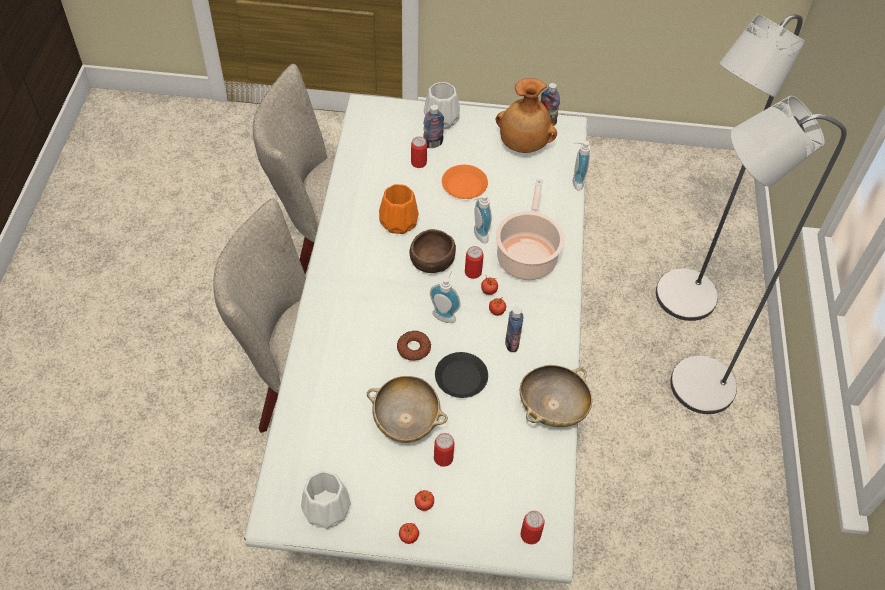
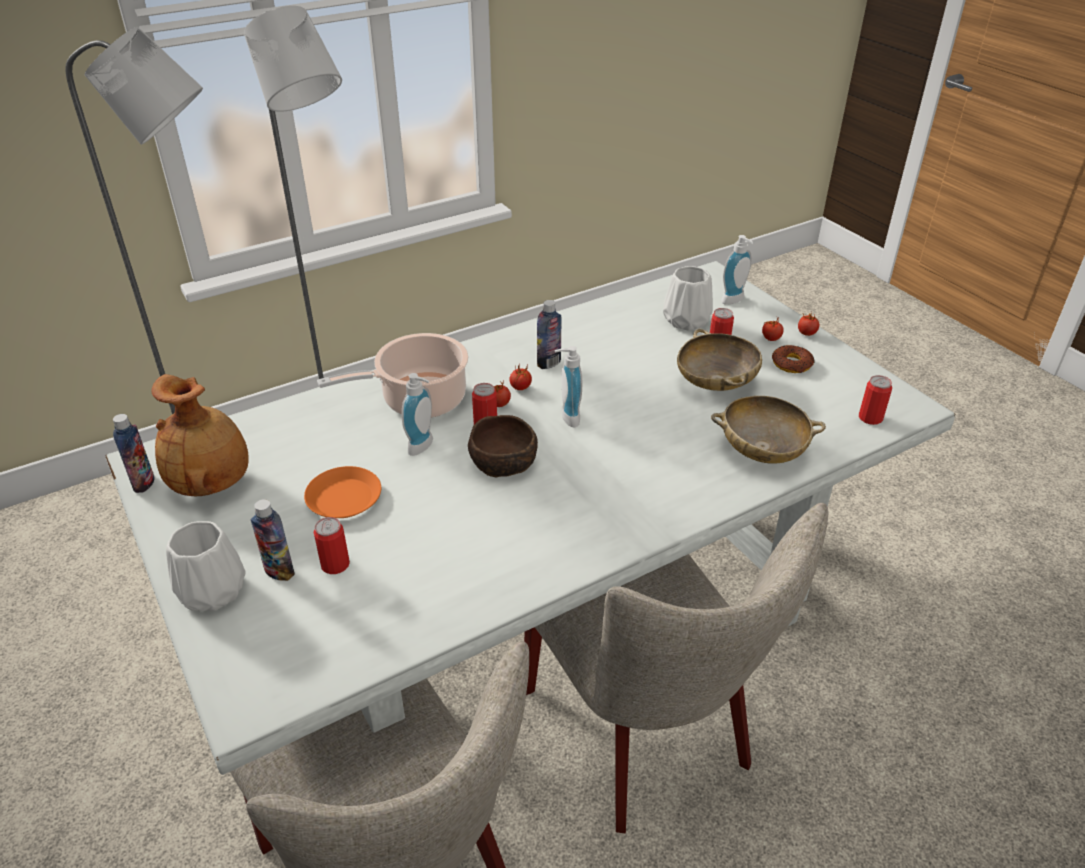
camera: 125 degrees left, 15 degrees down
(327, 508) = (857, 383): white vase -> white vase (685, 321)
(398, 222) = (471, 523): orange vase -> none
(413, 348) = (635, 418): donut -> donut (792, 364)
(461, 378) = (628, 374): black plate -> none
(530, 535) = (714, 285): can -> can (870, 418)
(553, 408) = (589, 316): beige bowl -> beige bowl (762, 451)
(575, 182) = (257, 414): soap dispenser -> soap dispenser (735, 301)

